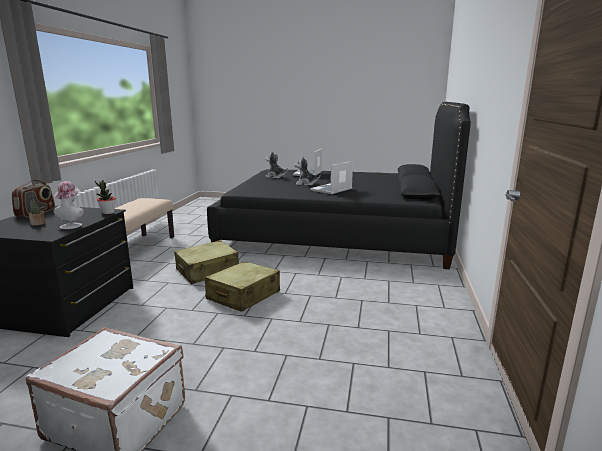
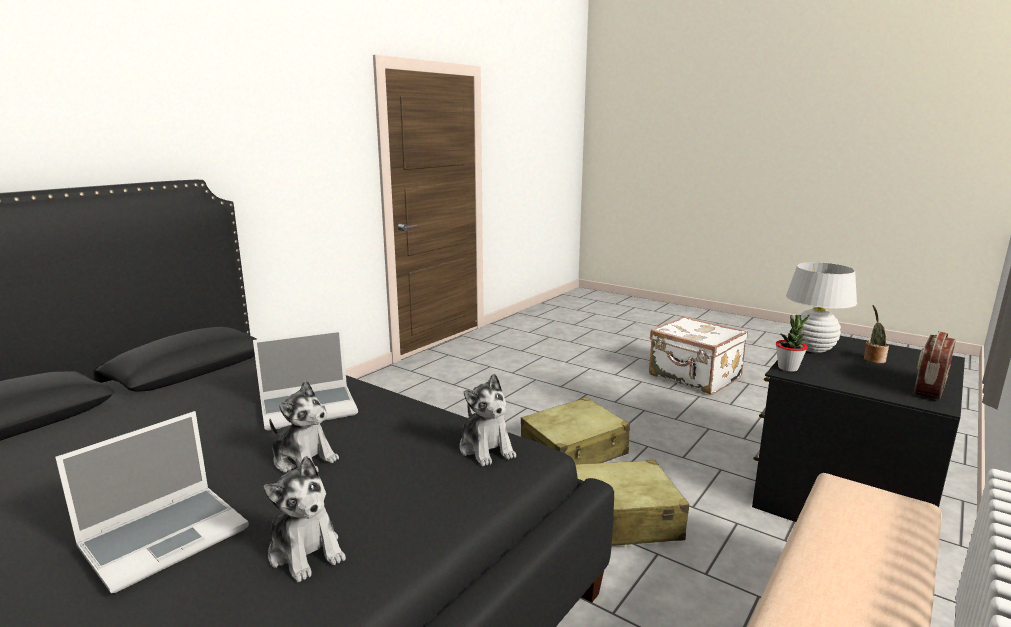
camera: 155 degrees left, 0 degrees up
(72, 225) = (813, 349): hat -> white table lamp
(252, 190) = (486, 449): none -> plush toy

